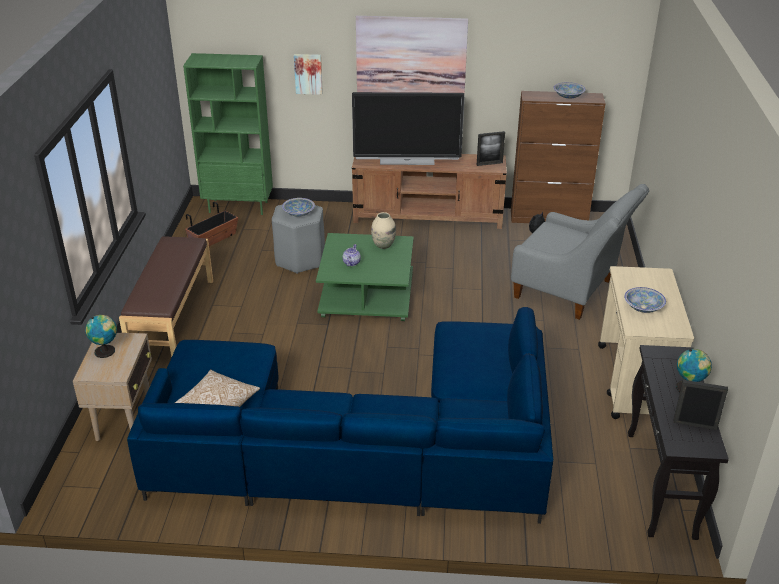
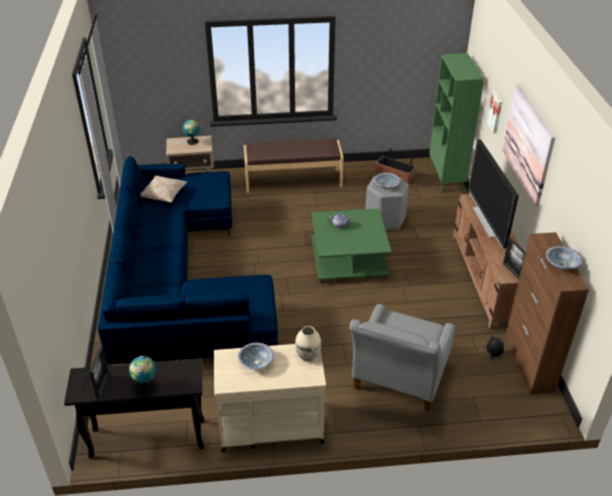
camera: 80 degrees right, 5 degrees up
(383, 245) = (370, 237): beige vase -> beige vase (307, 356)

